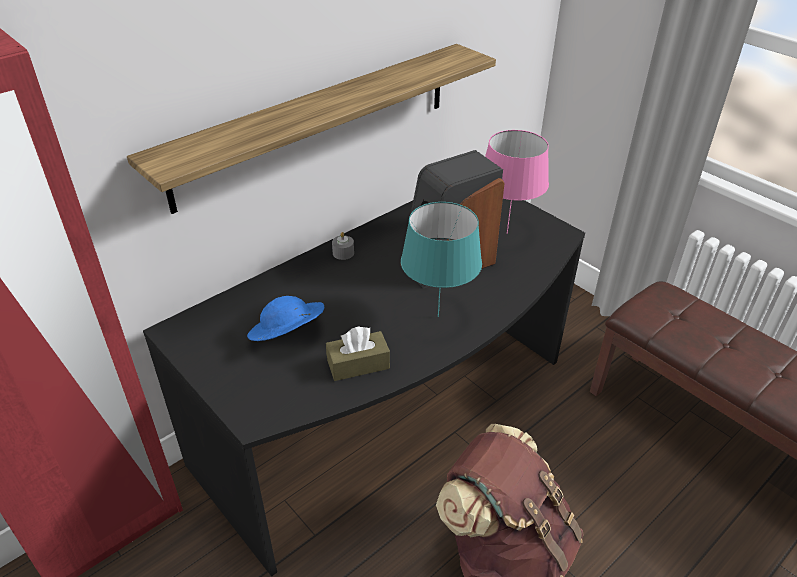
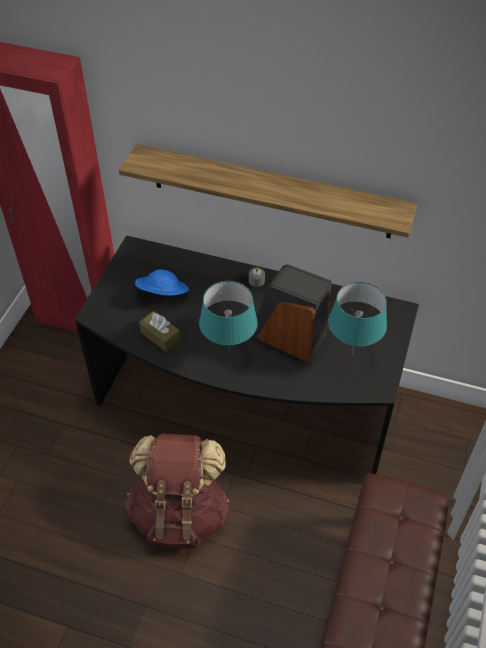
camera: 60 degrees right, 10 degrees up
(506, 233) = (351, 356): pink table lamp -> turquoise table lamp

